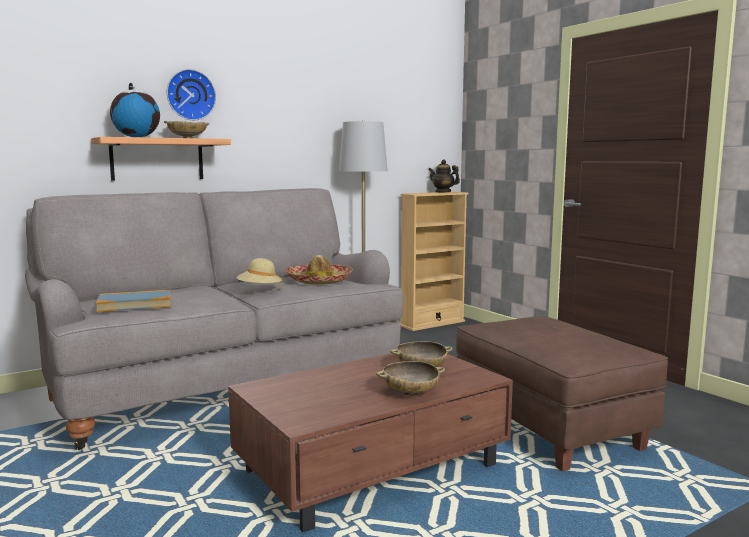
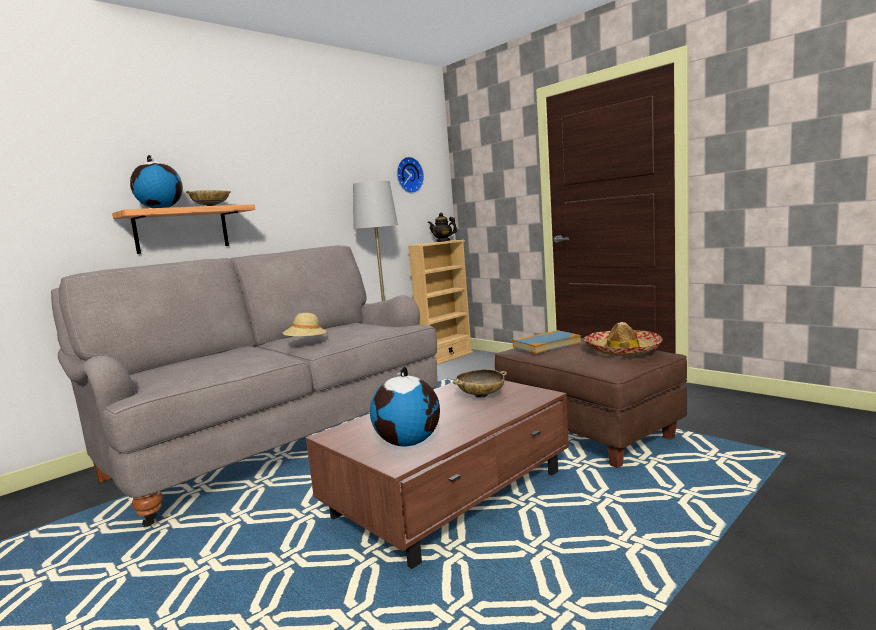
camera: 10 degrees left, 0 degrees up
(135, 304) = (188, 371): book -> book (546, 345)
(190, 95) = (208, 165): wall clock -> wall clock (408, 175)
(318, 281) = (358, 328): hat -> hat (622, 350)
(321, 406) = (409, 443): none -> globe
(410, 393) = (484, 418): beige bowl -> none

